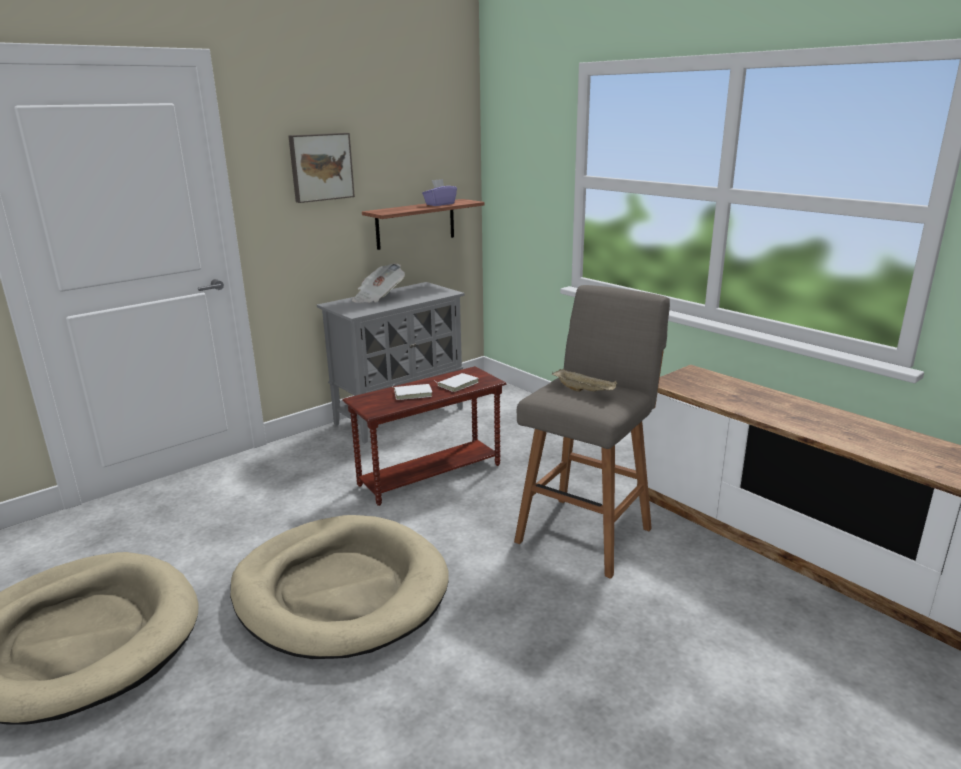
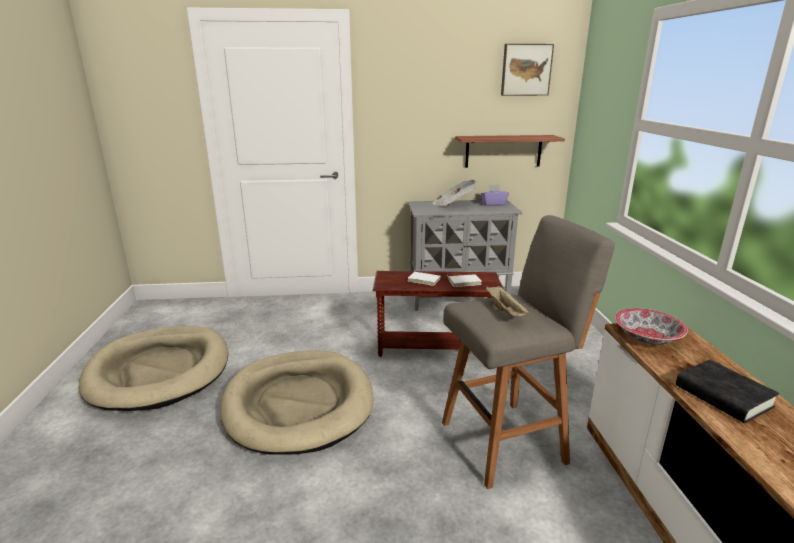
camera: 35 degrees right, 0 degrees up
(320, 167) = (424, 99): picture -> picture (526, 70)
(440, 204) = (523, 136): purple tissue box -> purple tissue box (493, 204)
(687, 385) = (647, 338): none -> bowl
(778, 410) = (723, 396): none -> black book

